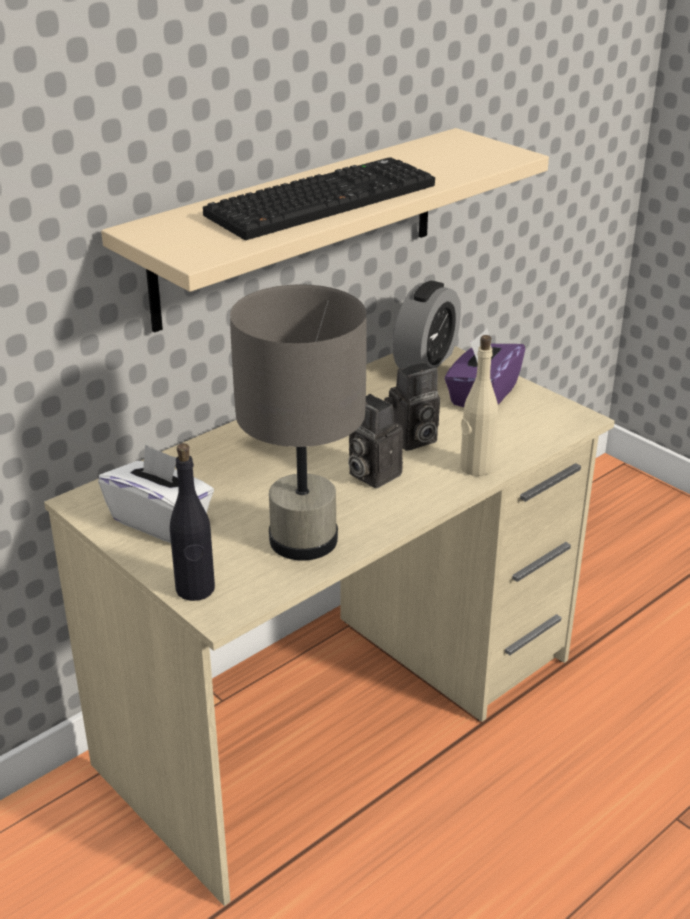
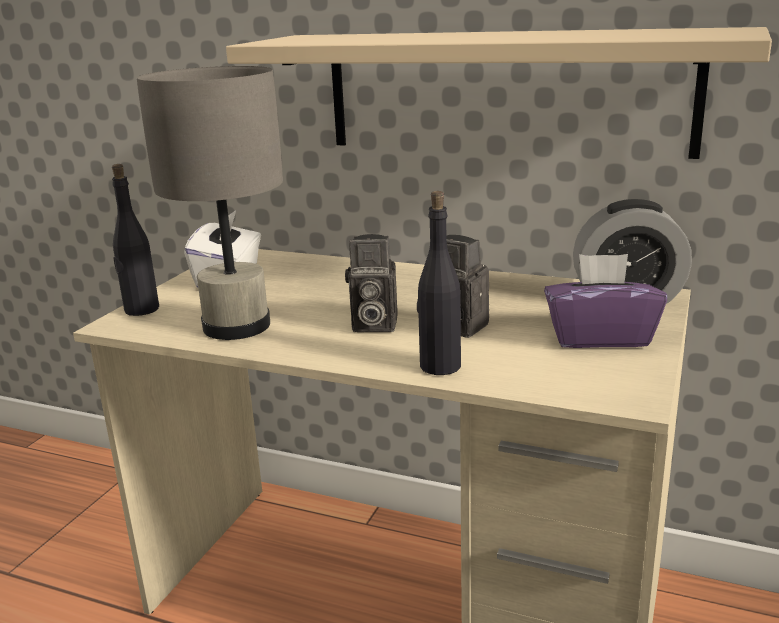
camera: 65 degrees right, 10 degrees down
(322, 200) = (445, 37): keyboard -> none
(371, 474) = (371, 325): camera -> camera turned 105 degrees counterclockwise
(476, 467) = (439, 366): beige bottle -> black bottle

